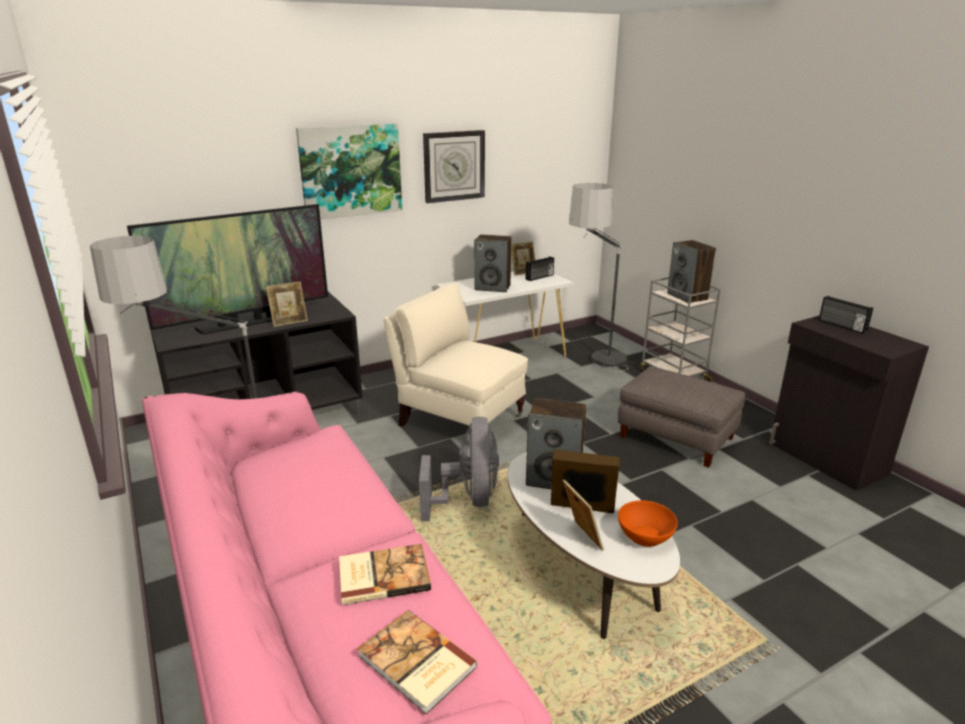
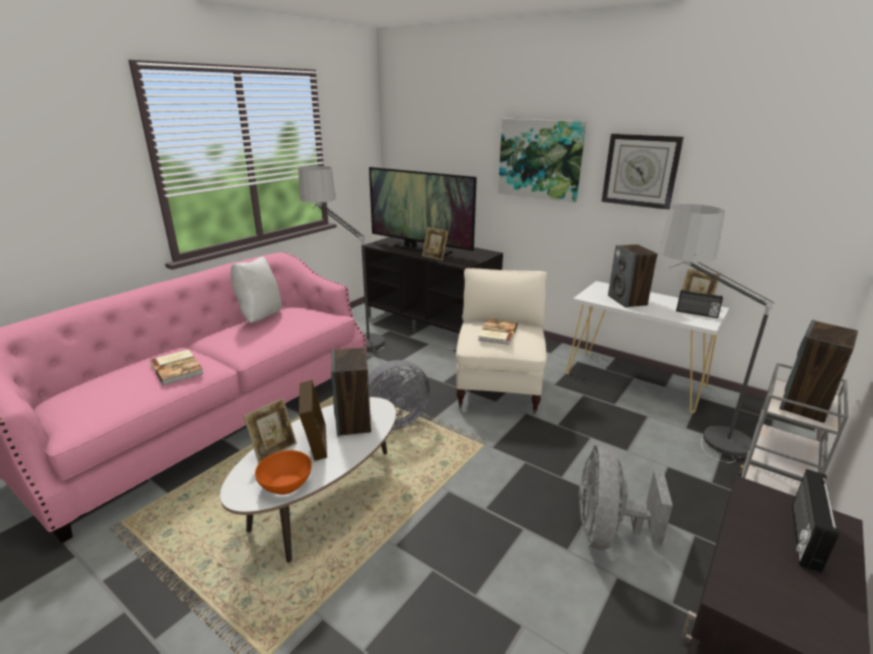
camera: 65 degrees right, 0 degrees up
(262, 490) = (260, 317): none -> white pillow
(416, 663) = (98, 395): book -> book (497, 333)
(677, 437) = (607, 532): grey ottoman -> grey fan

